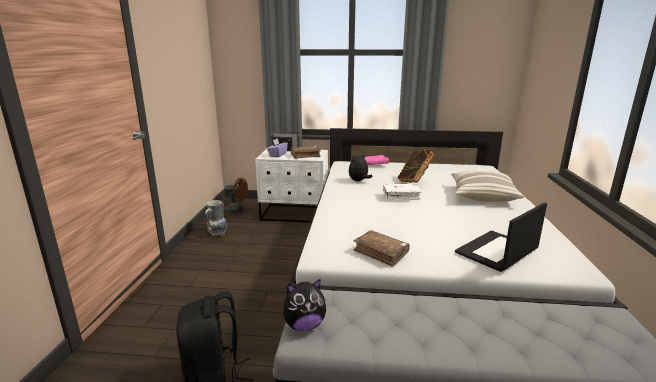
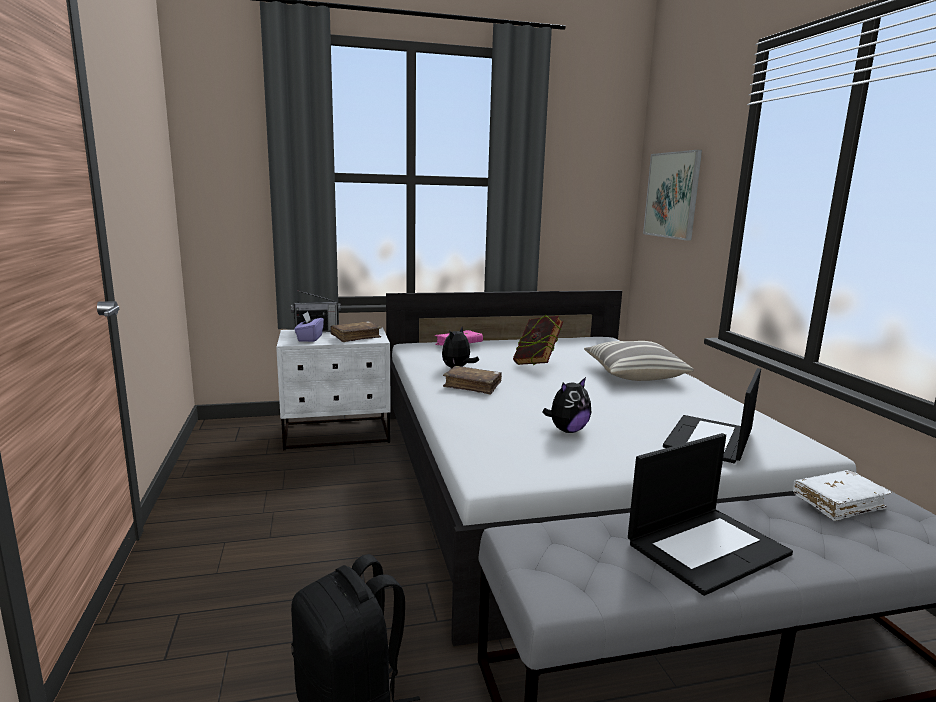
camera: 20 degrees left, 5 degrees down
(217, 234) = (219, 480): vase -> none
(237, 210) = (233, 438): brown fan -> none
(304, 325) = (543, 578): plush toy -> plush toy (567, 430)
(381, 253) = (571, 460): brown book -> brown book (472, 386)
(401, 196) = (534, 383): white book -> white book (838, 503)
(431, 328) = (707, 547): none -> laptop
(544, 60) = (672, 195): none -> picture

